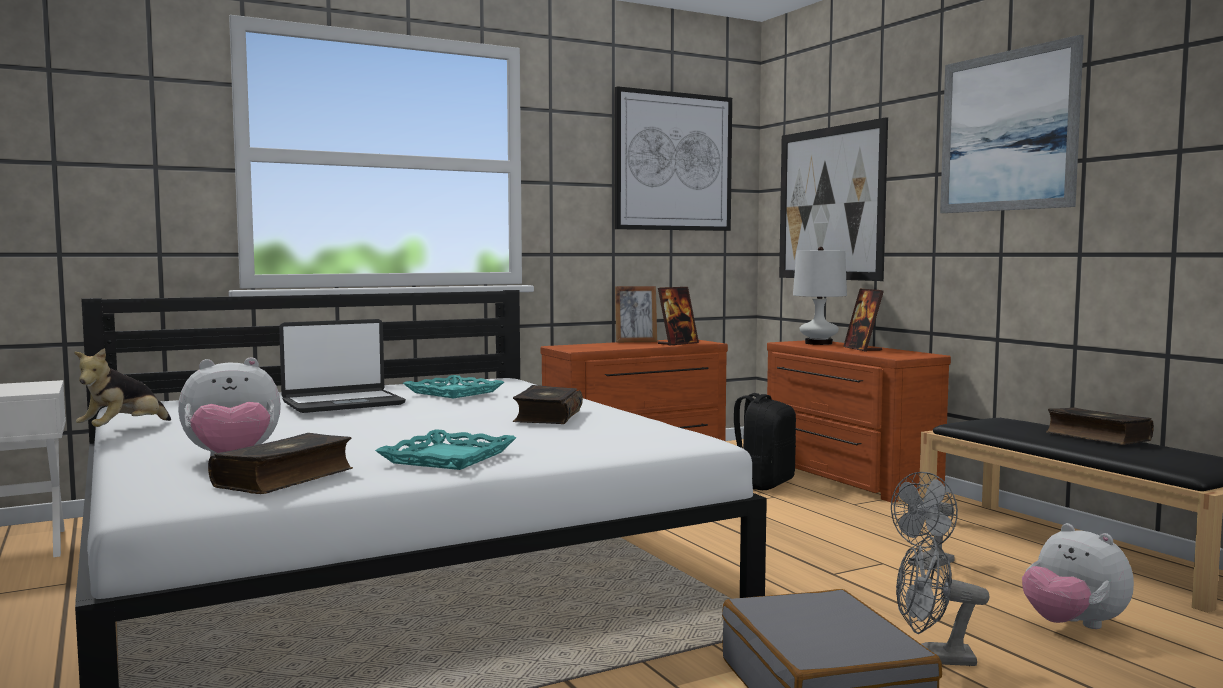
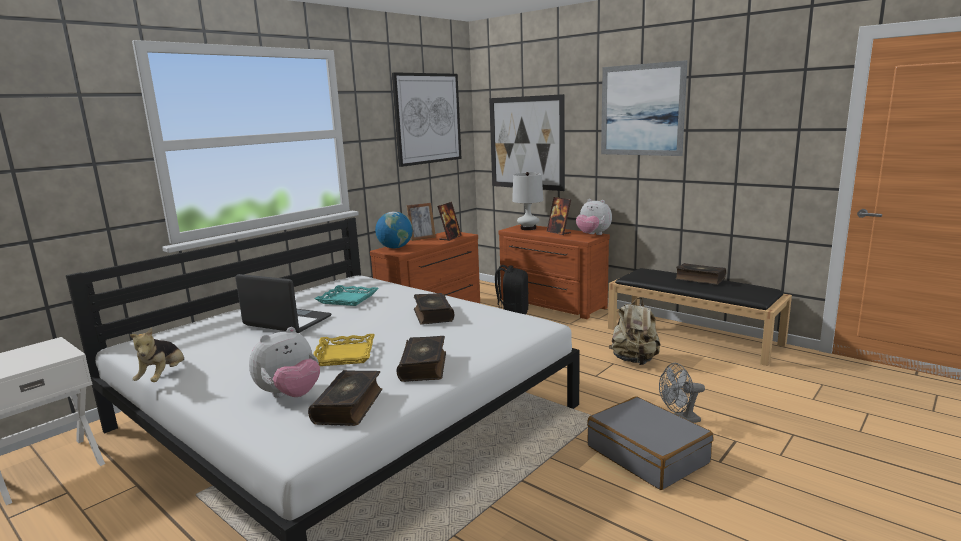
camera: 20 degrees left, 10 degrees up
(343, 403) = (287, 322): laptop -> laptop turned 105 degrees counterclockwise
(364, 437) = (345, 355): none -> yellow tray
(449, 458) = (424, 366): turquoise tray -> book
(580, 346) = (395, 247): none -> globe
(927, 565) = (634, 360): grey fan -> beige backpack
(1073, 625) = (721, 386): plush toy -> plush toy (593, 235)

